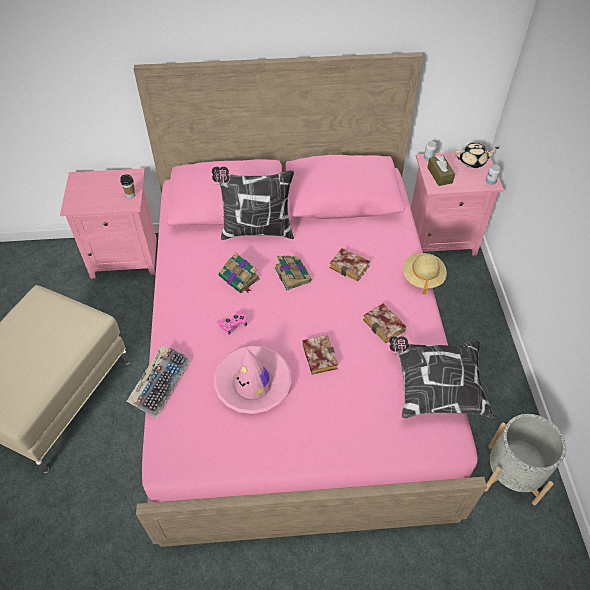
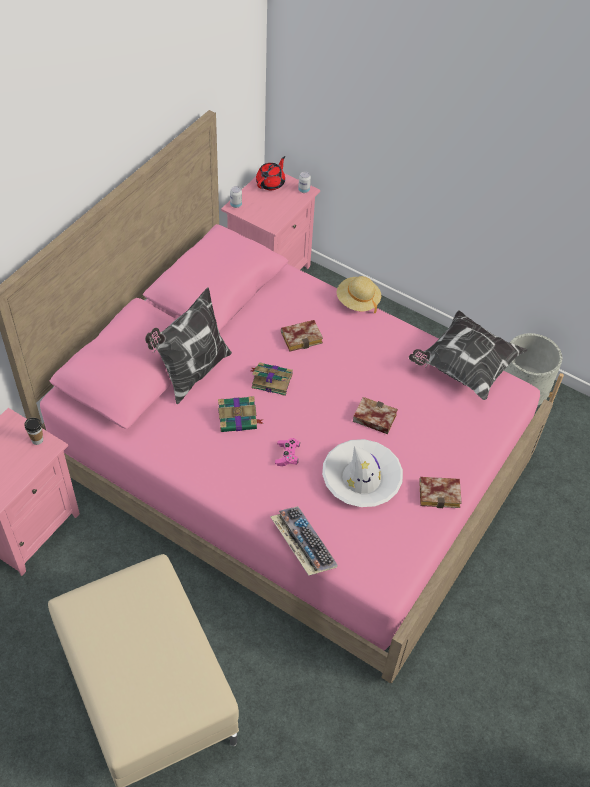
camera: 55 degrees left, 0 degrees up
(253, 384) = (361, 478): pink hat -> white hat
(385, 326) = (383, 357): book -> book (441, 493)
(439, 175) = (263, 213): brown tissue box -> none
(473, 162) = (271, 183): beige teapot -> red teapot

